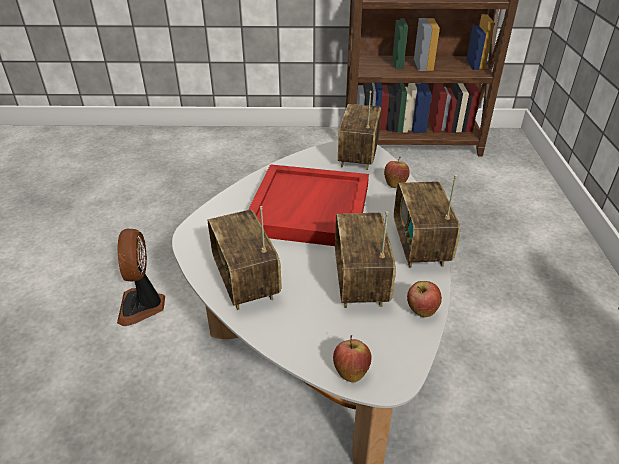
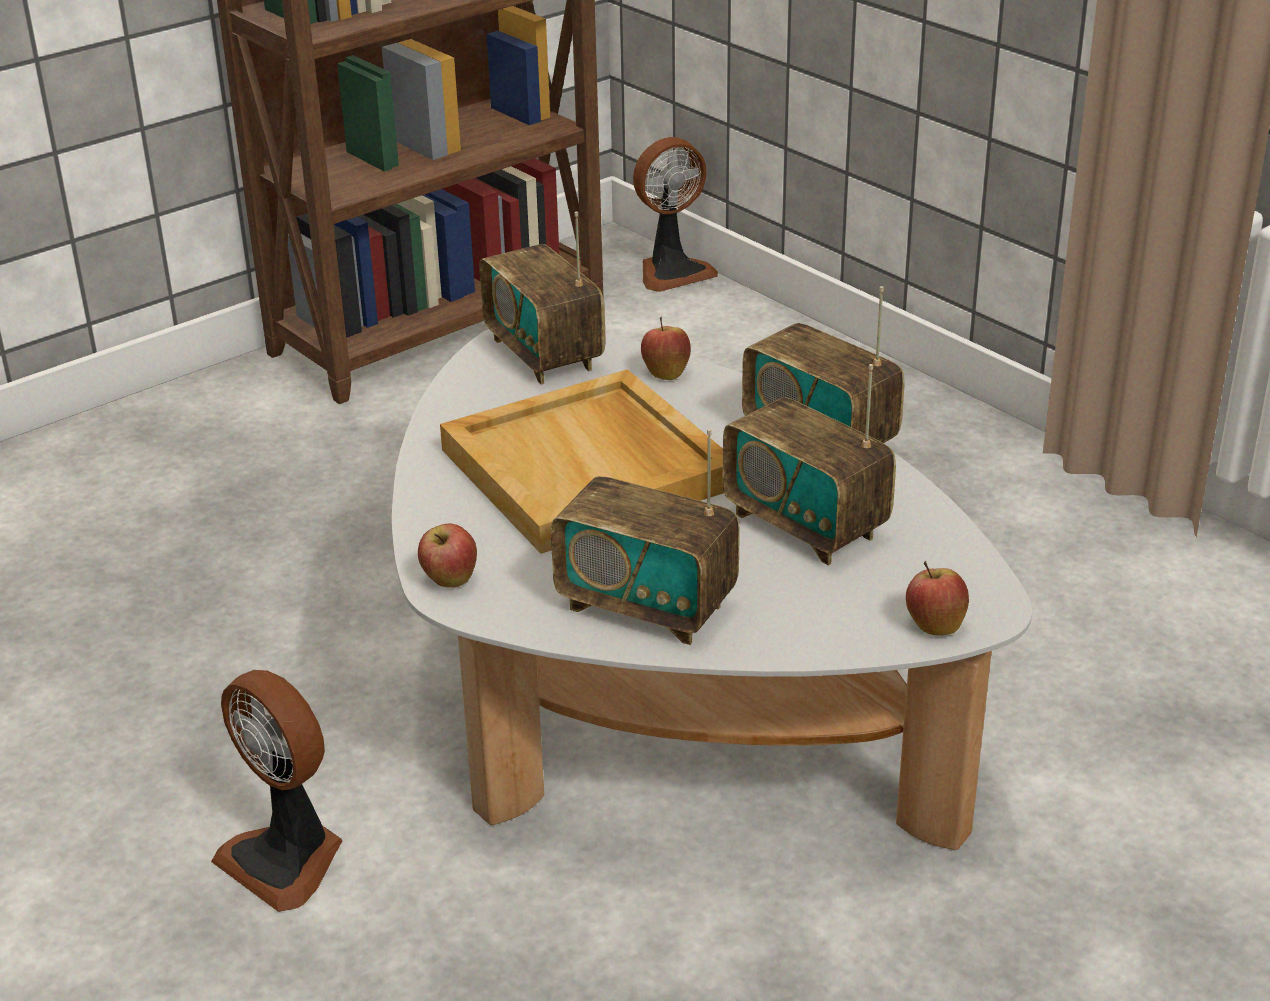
camera: 40 degrees left, 5 degrees down
(310, 209) = (590, 469): red tray -> beige tray
(421, 311) = (926, 518): apple -> apple (449, 581)
(524, 155) = (672, 272): none -> fan

